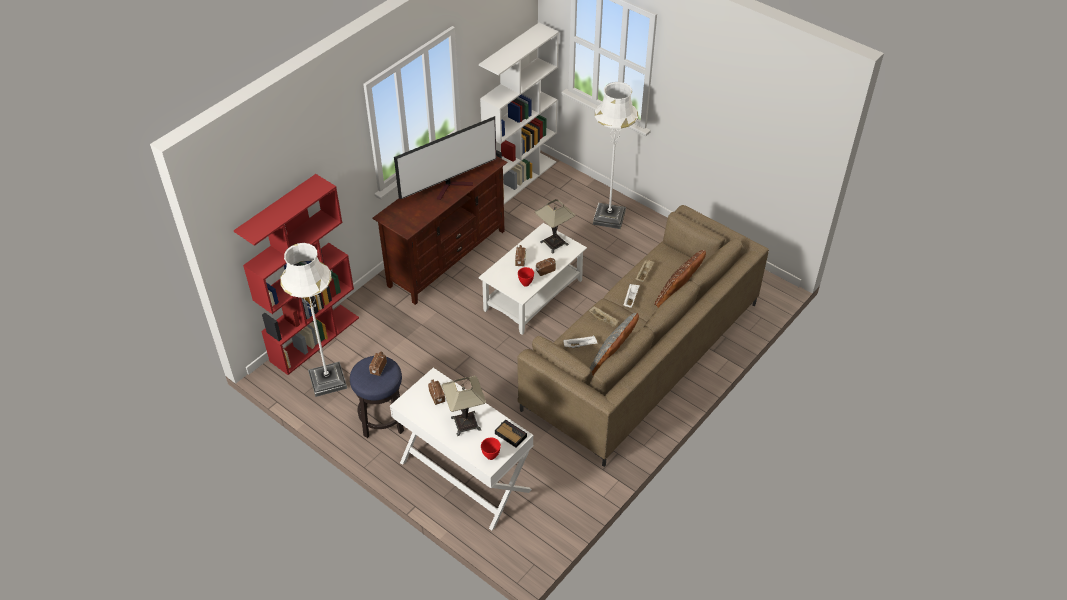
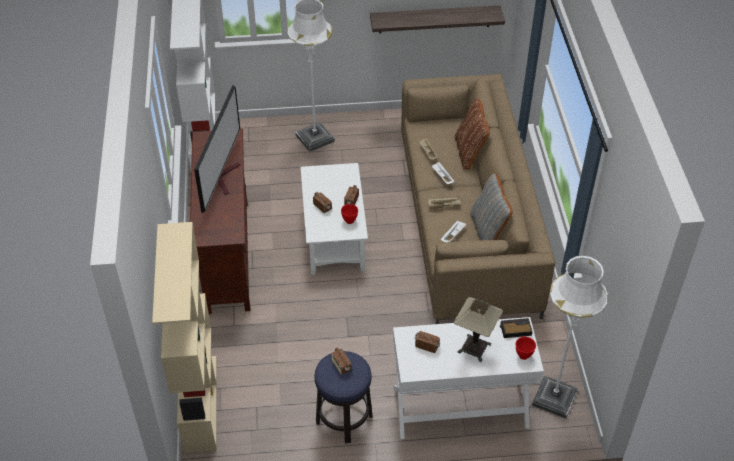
camera: 45 degrees left, 0 degrees up
(315, 338) = (200, 402): red bookcase -> beige bookcase
(327, 380) = (257, 426): white floor lamp -> white floor lamp (554, 398)
(554, 243) = (330, 176): table lamp -> none
(744, 166) = (434, 19): none -> shelf

